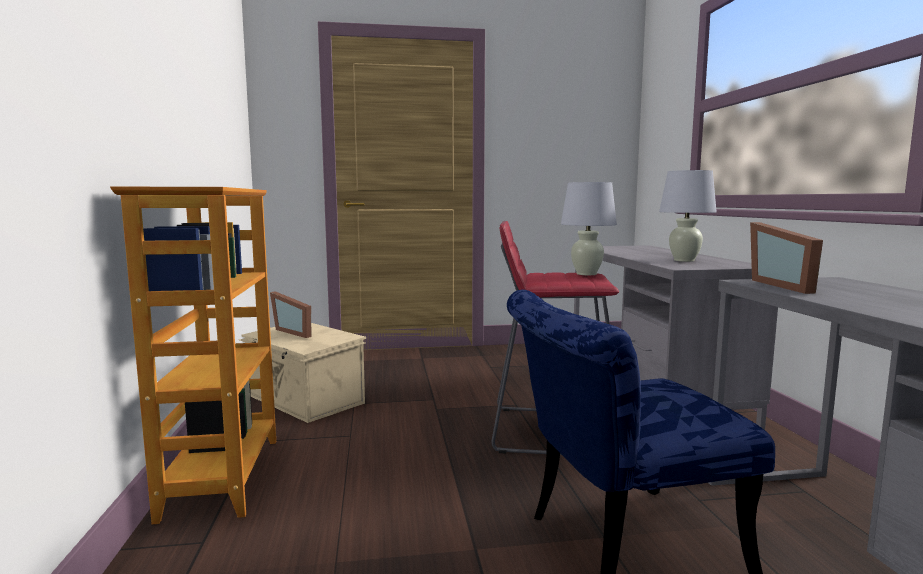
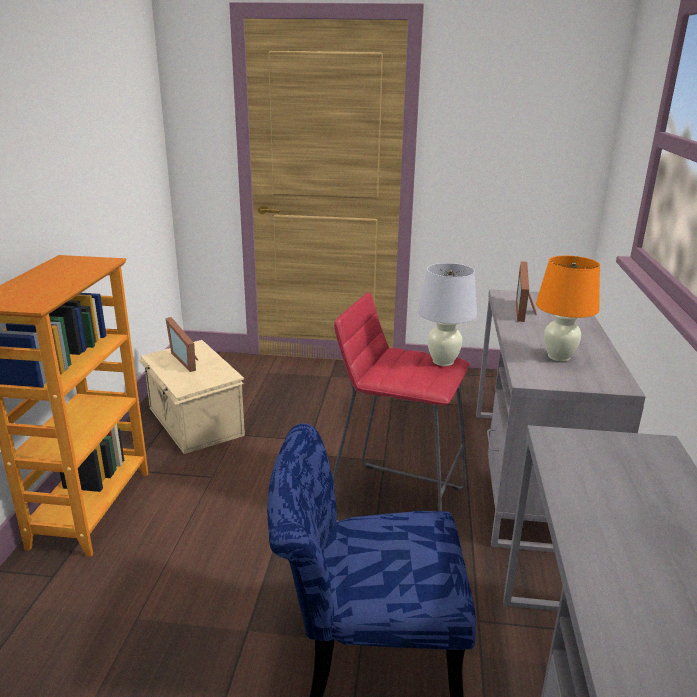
camera: 15 degrees right, 15 degrees up
(684, 260) = (559, 357): white table lamp -> orange table lamp
(787, 285) = (578, 455): picture frame -> picture frame (526, 310)

